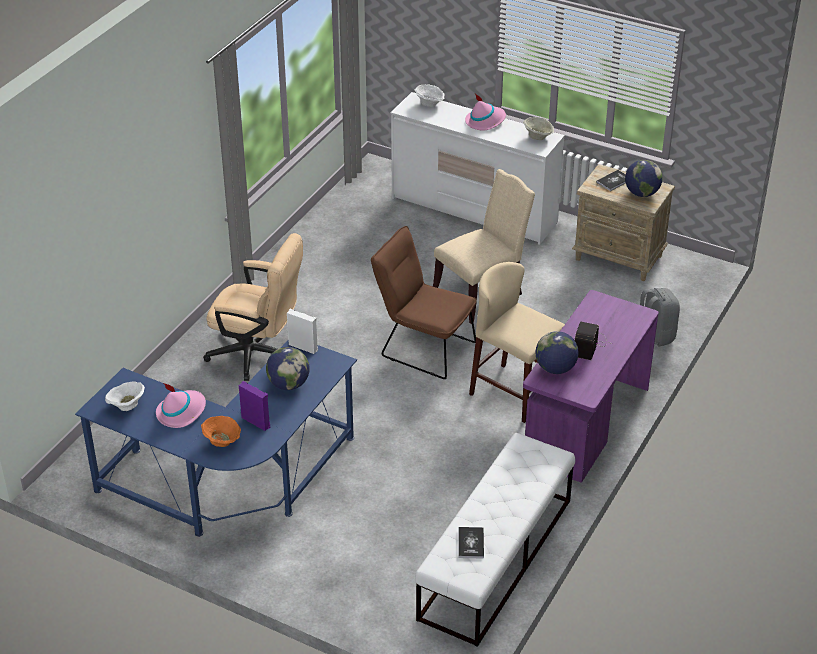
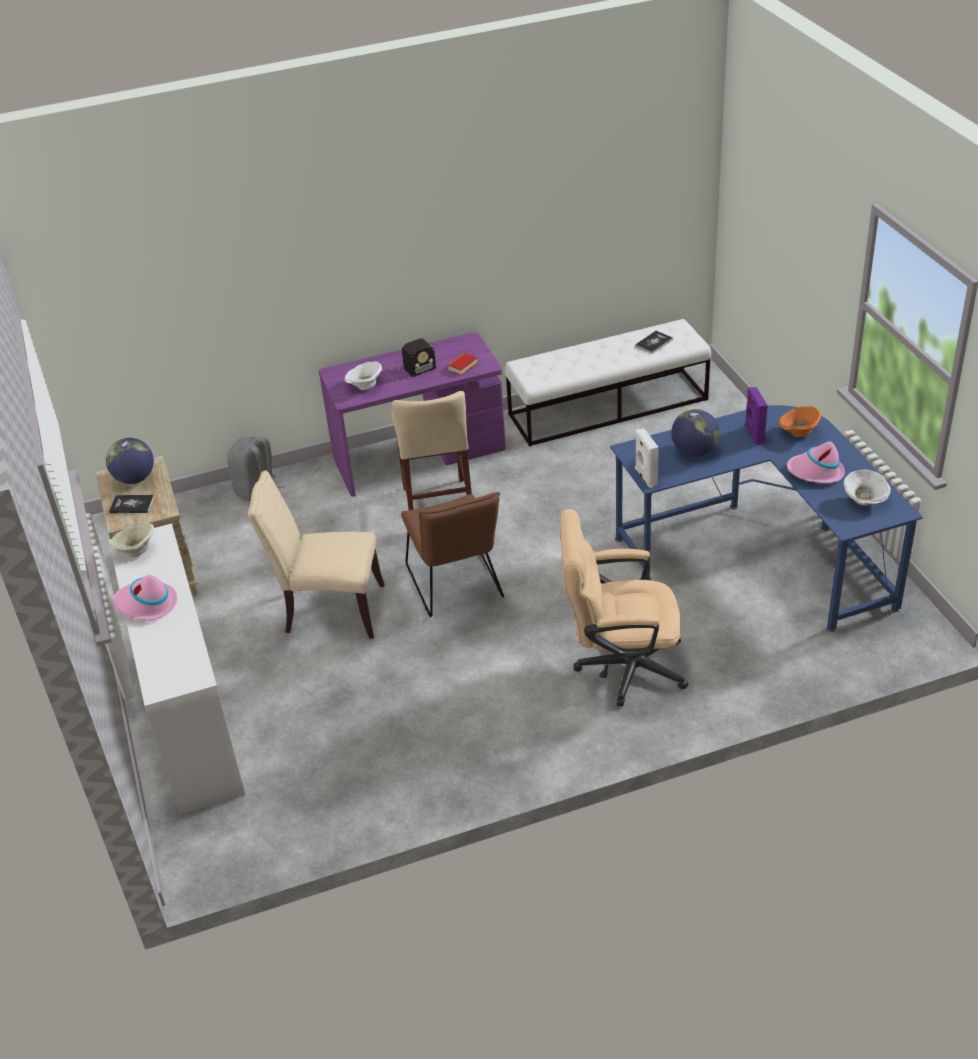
camera: 135 degrees left, 0 degrees up
(258, 354) = (620, 667): beige office chair -> beige office chair turned 60 degrees counterclockwise
(429, 104) = (158, 669): white bowl -> white bowl (365, 386)
(555, 368) = (462, 366): globe -> book

